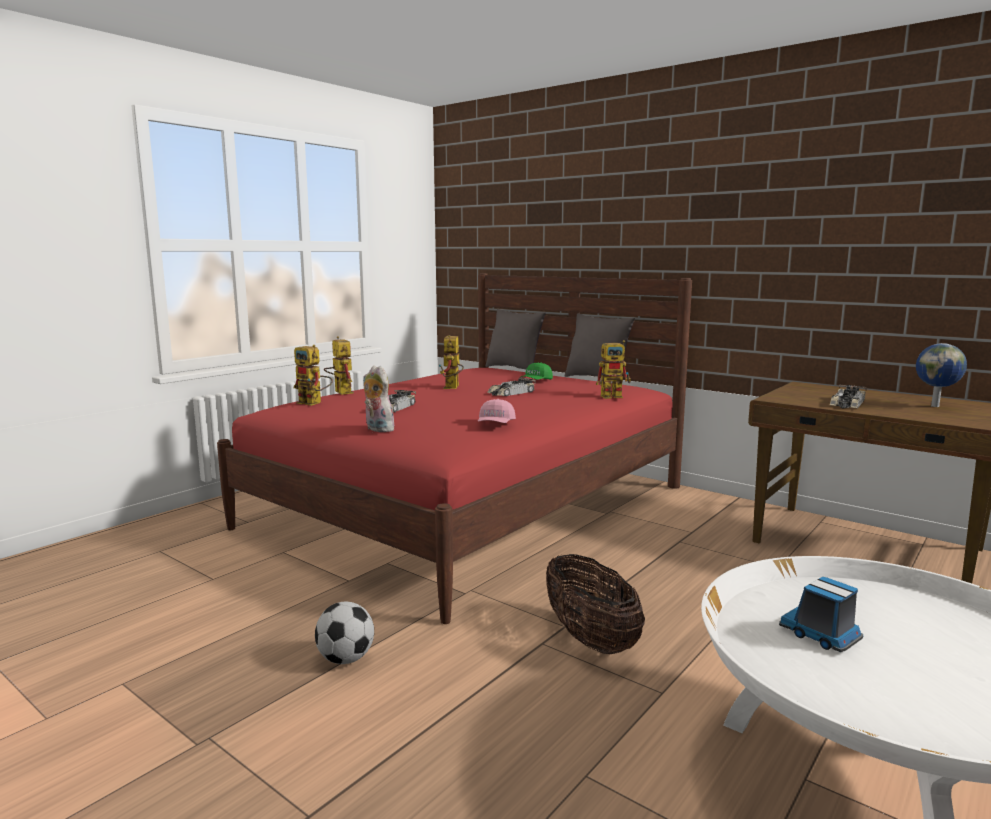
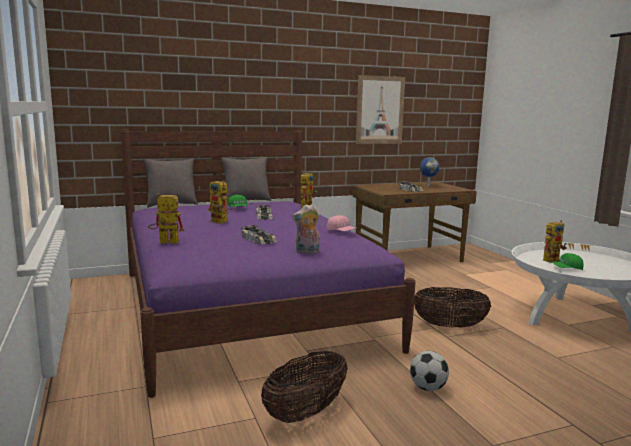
camera: 60 degrees left, 0 degrees up
(235, 599) = (306, 412): none -> basket
(314, 403) = (195, 252): toy robot -> toy robot (552, 259)
(470, 506) = (246, 307): red bed -> purple bed
(821, 635) = (566, 269): toy truck -> green cap
(860, 242) = (380, 110): none -> picture

